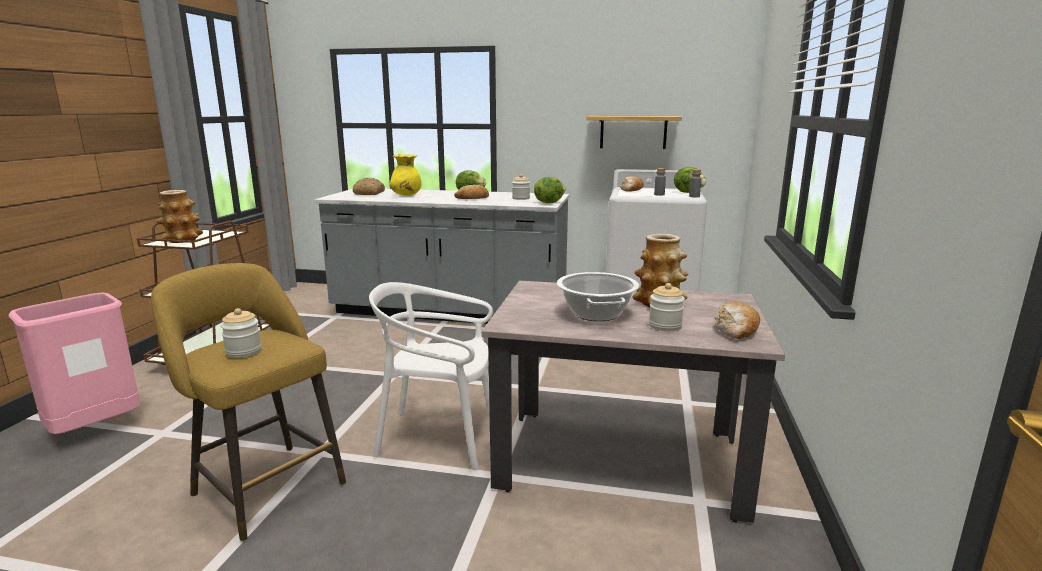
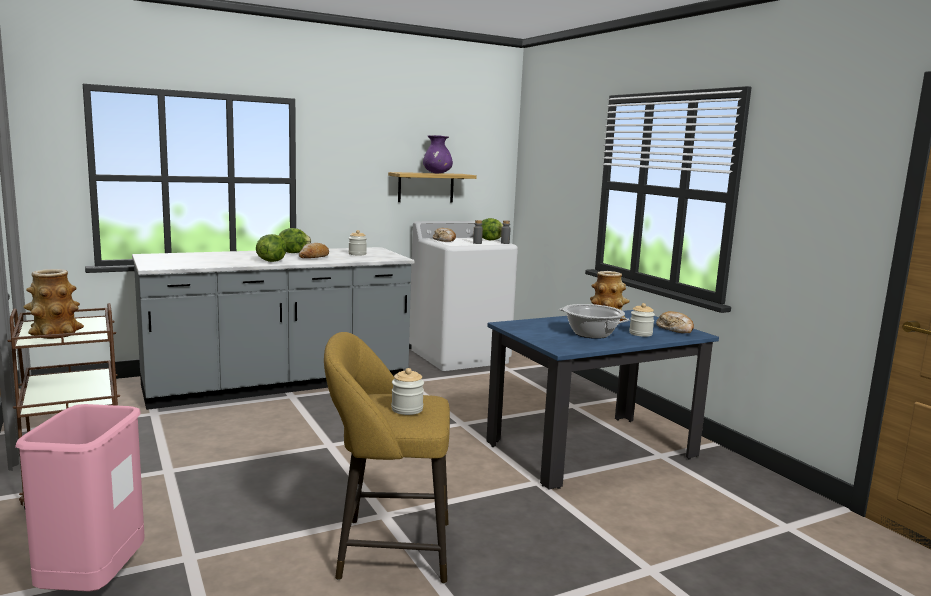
camera: 40 degrees left, 5 degrees down
(369, 193) = (180, 259): bread -> none
(406, 195) = (232, 259): yellow vase -> none
(439, 436) = (455, 474): white chair -> none
(548, 202) = (394, 256): lettuce -> lettuce (271, 261)
(620, 461) = (591, 450): beige dining table -> blue dining table
(639, 115) = (437, 173): none -> purple vase

